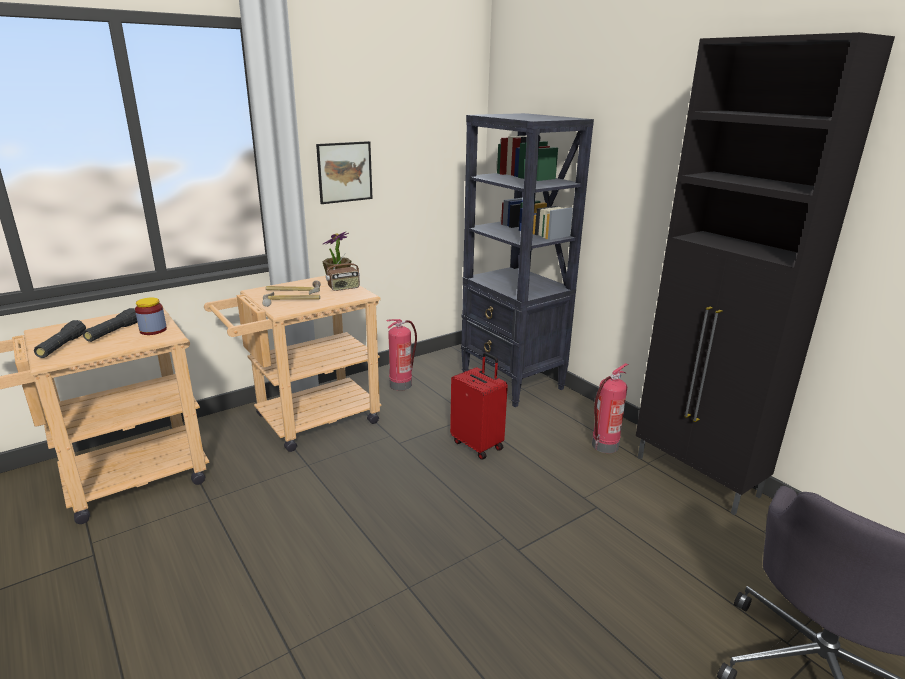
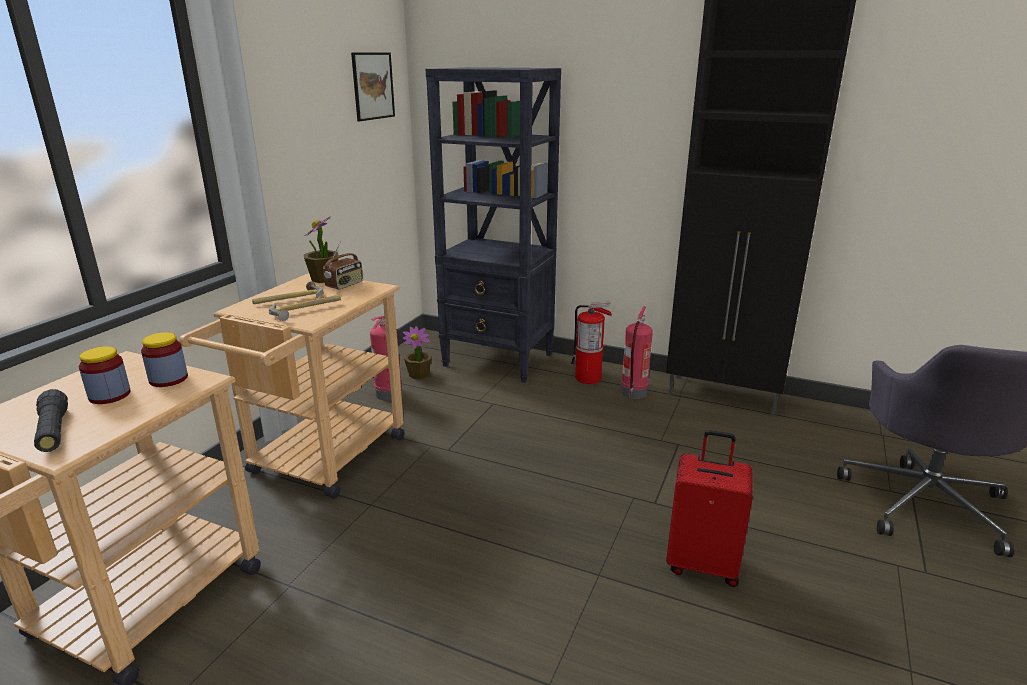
camera: 30 degrees left, 0 degrees up
(113, 332) = (109, 395): black flashlight -> jar
(344, 172) = (291, 146): picture -> picture (373, 86)
(437, 376) = (419, 375): none -> potted plant
(478, 445) = (527, 426): red suitcase -> red suitcase (702, 564)
(575, 419) = (588, 378): none -> fire extinguisher

